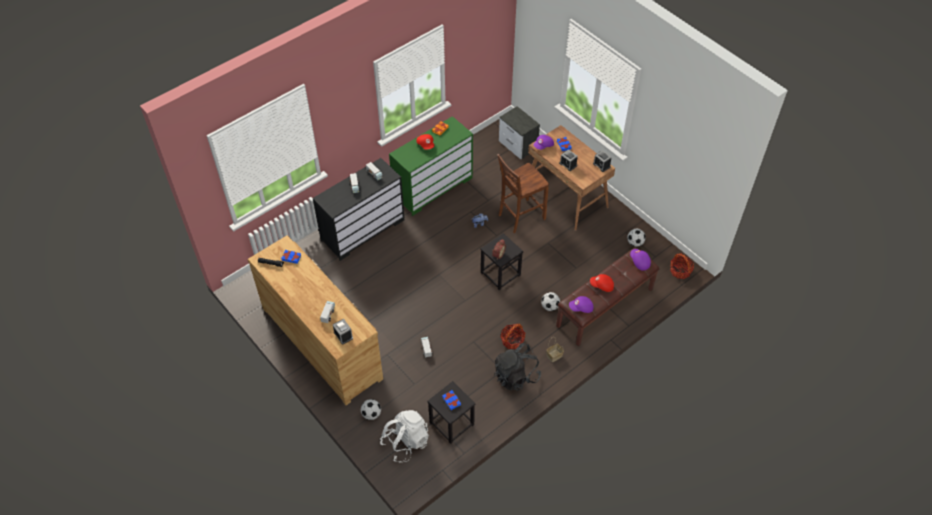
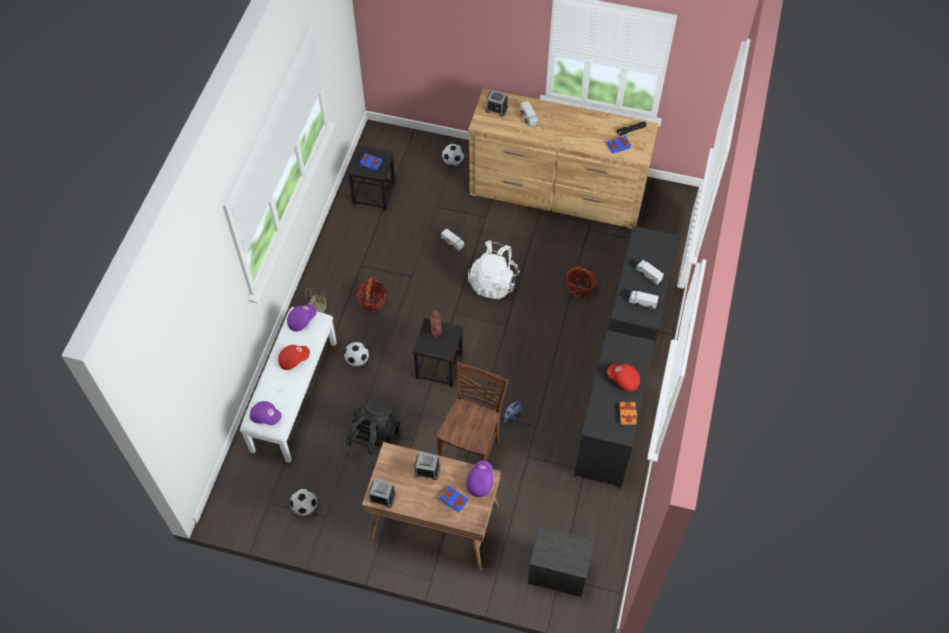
camera: 145 degrees right, 5 degrees up
(405, 442) = (403, 157): white backpack -> white backpack (493, 282)
(433, 187) = (609, 432): green dresser -> black dresser
(516, 376) = (343, 268): black backpack -> black backpack (373, 442)
(605, 308) = (293, 395): brown bench -> white bench
(680, 271) = (227, 500): basket -> basket (580, 287)

